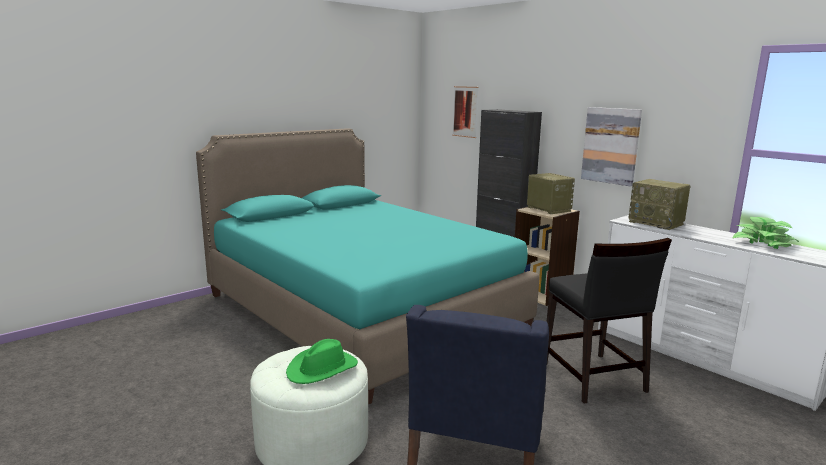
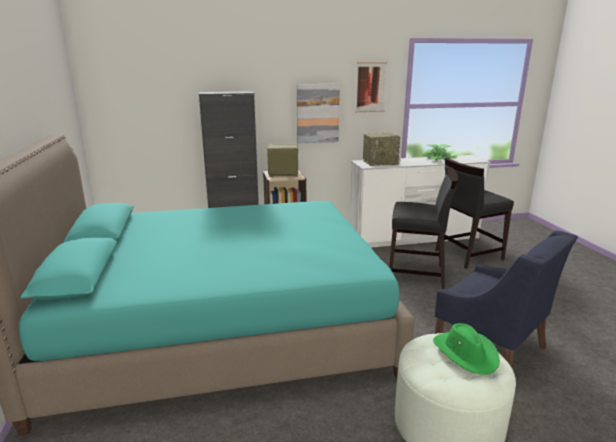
camera: 60 degrees left, 5 degrees up
(465, 111) = (153, 97): picture -> picture (370, 87)
(726, 408) = (467, 255): none -> black chair

